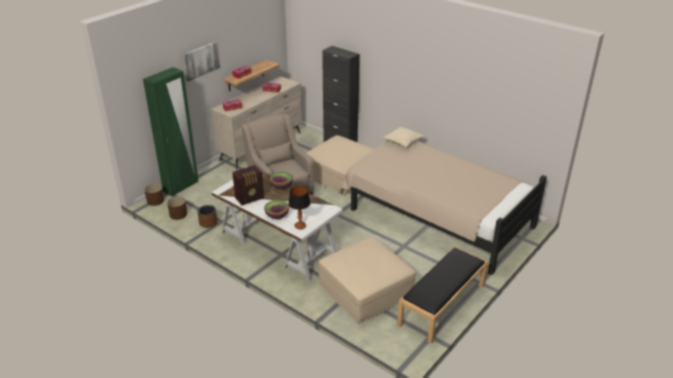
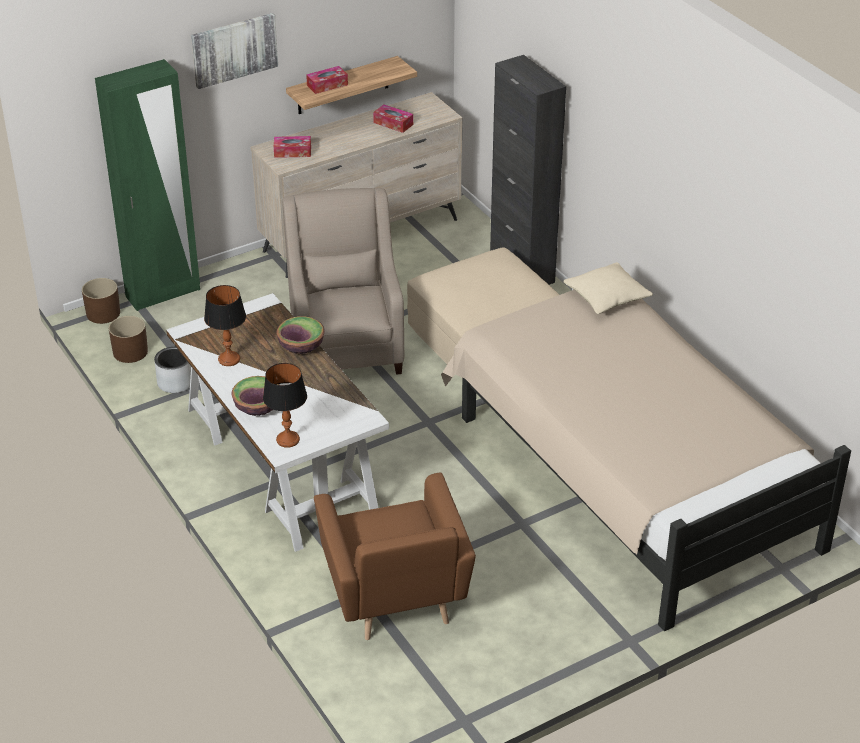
camera: 20 degrees right, 5 degrees up
(208, 223) = (175, 383): brown planter -> grey planter
(250, 198) = (229, 359): radio -> table lamp
(366, 290) = (394, 595): beige ottoman -> brown armchair
(442, 305) = (524, 665): black bench -> none

